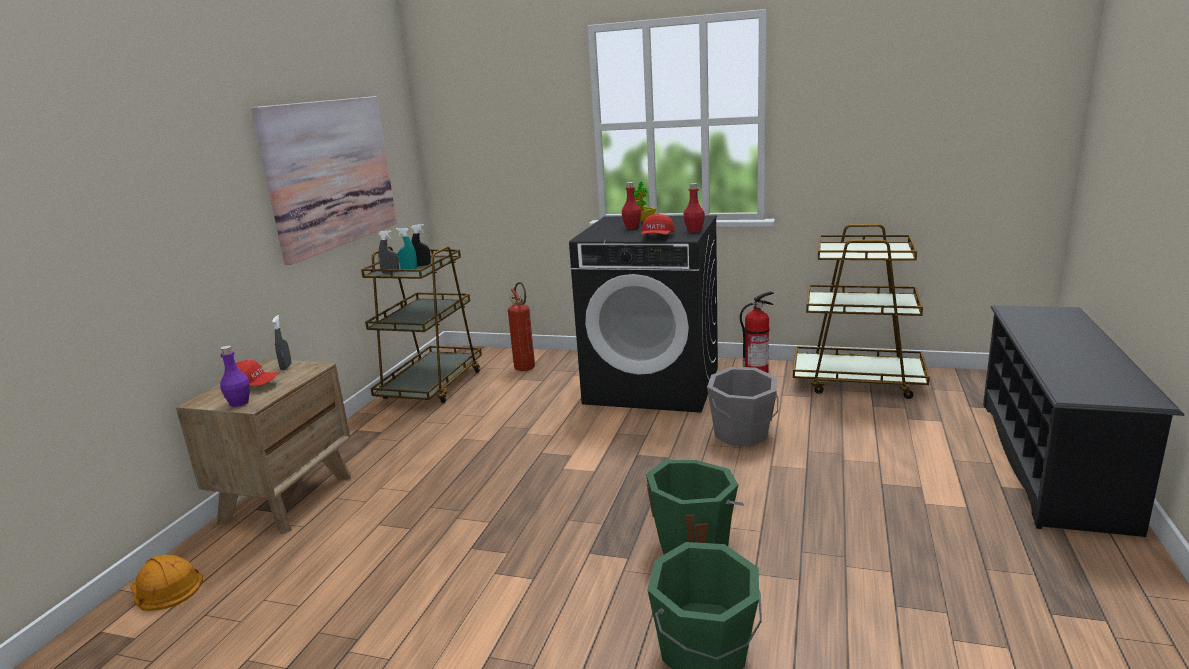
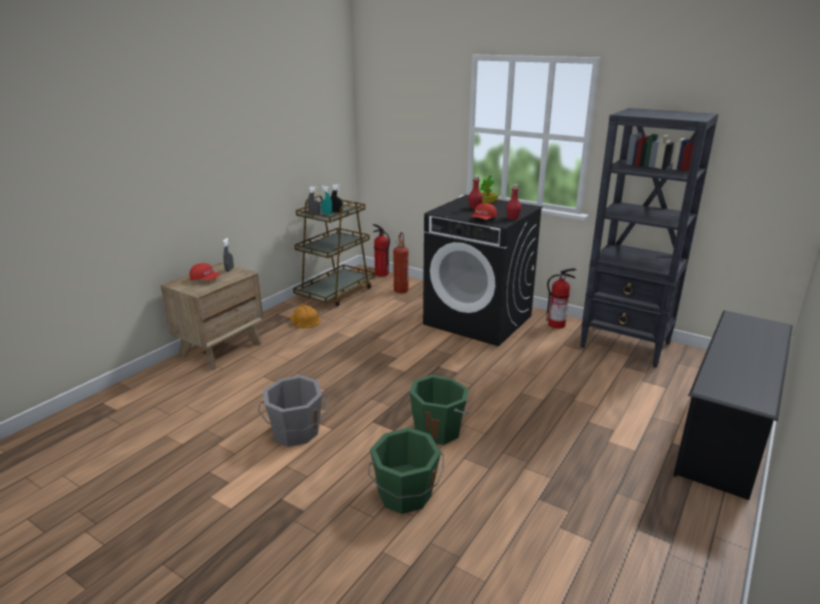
camera: 15 degrees right, 5 degrees up
(165, 587) = (140, 387): orange hard hat -> orange hard hat (304, 320)
(239, 403) = (193, 289): purple bottle -> none
(331, 174) = (283, 145): picture -> none
(484, 351) = (381, 273): none -> fire extinguisher
(742, 434) = (516, 367): grey bucket -> grey bucket (295, 432)
(858, 381) = (626, 346): brown cart -> black bookcase

